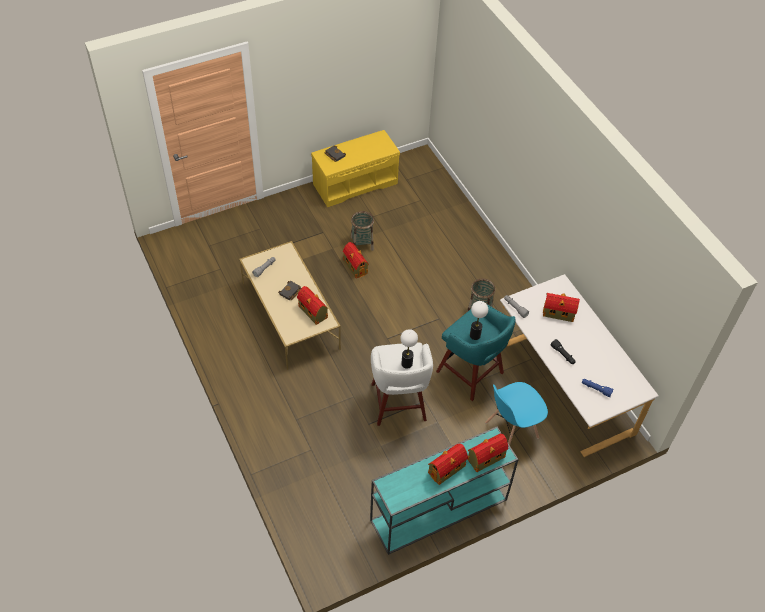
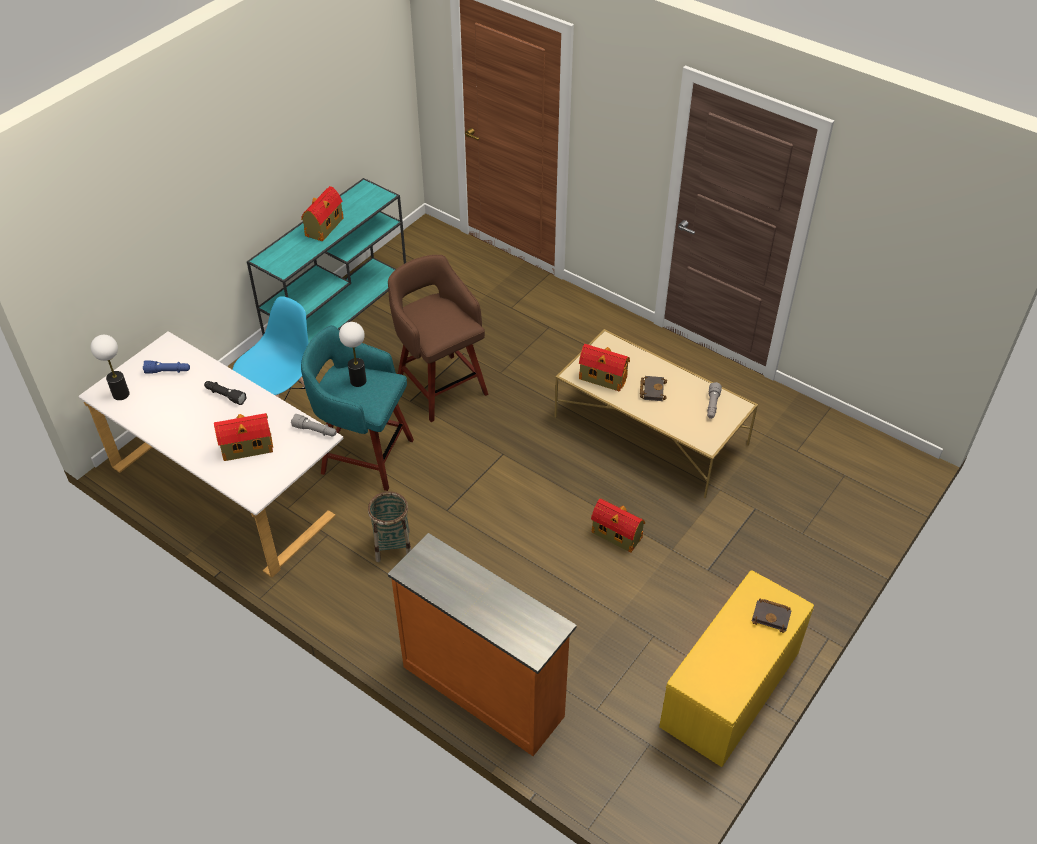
camera: 155 degrees right, 5 degrees down
(362, 243) = (634, 577): basket -> none
(398, 404) = (440, 385): white stool -> brown stool
(406, 363) = (430, 318): table lamp -> table lamp (121, 394)
(466, 227) = (483, 689): none -> orange dresser
(485, 458) = (285, 249): toy house -> none

